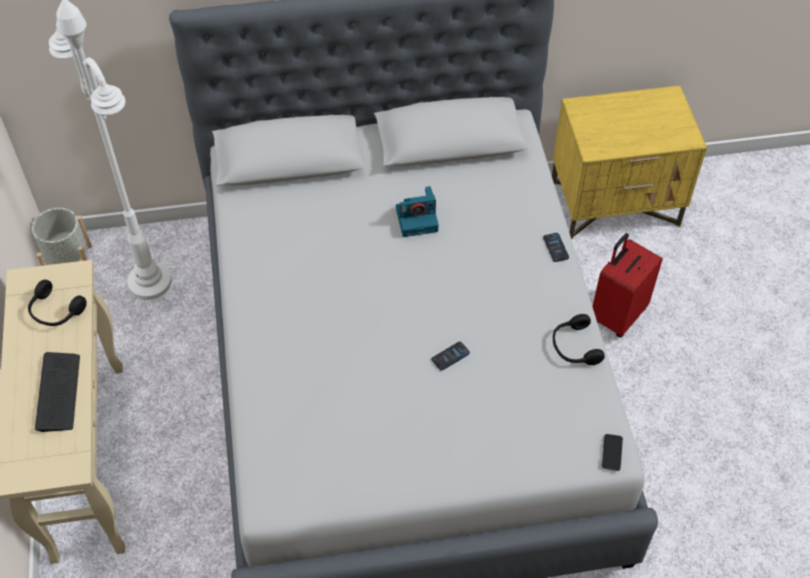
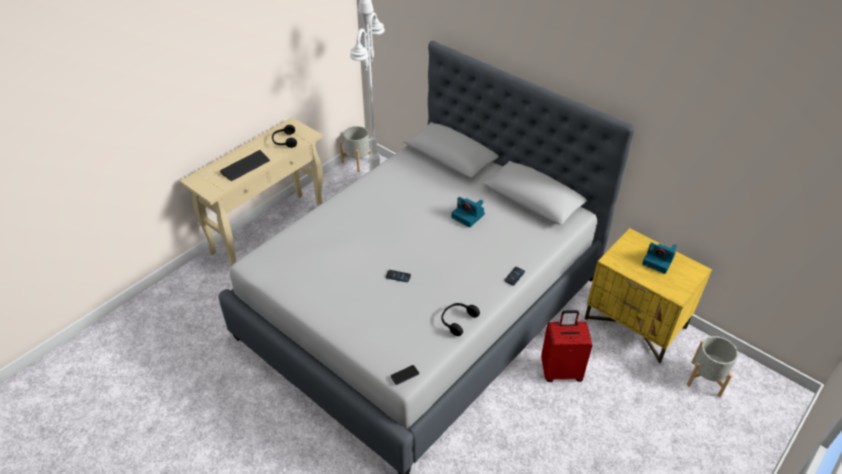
camera: 50 degrees right, 10 degrees down
(631, 115) = (658, 261): none -> camera
(728, 206) = (706, 378): none -> grey planter

